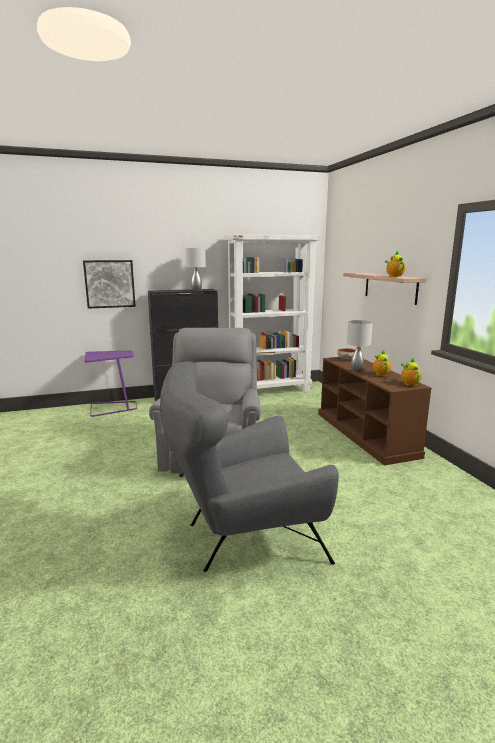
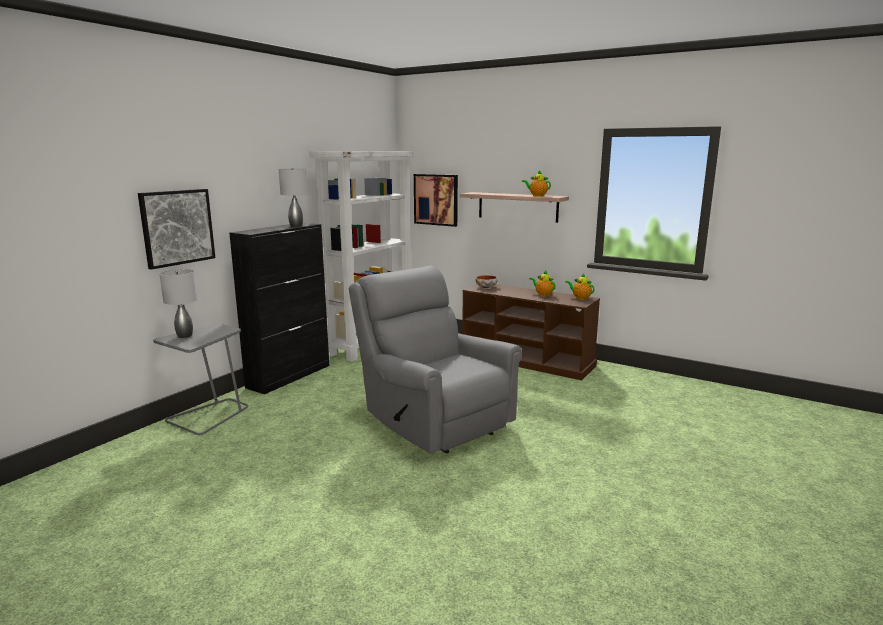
camera: 40 degrees left, 0 degrees up
(112, 408) = (209, 416): purple side table -> grey side table
(240, 538) = (590, 475): grey armchair -> none
(342, 278) = (436, 199): none -> picture
(356, 370) = (518, 295): grey table lamp -> grey table lamp (184, 336)

